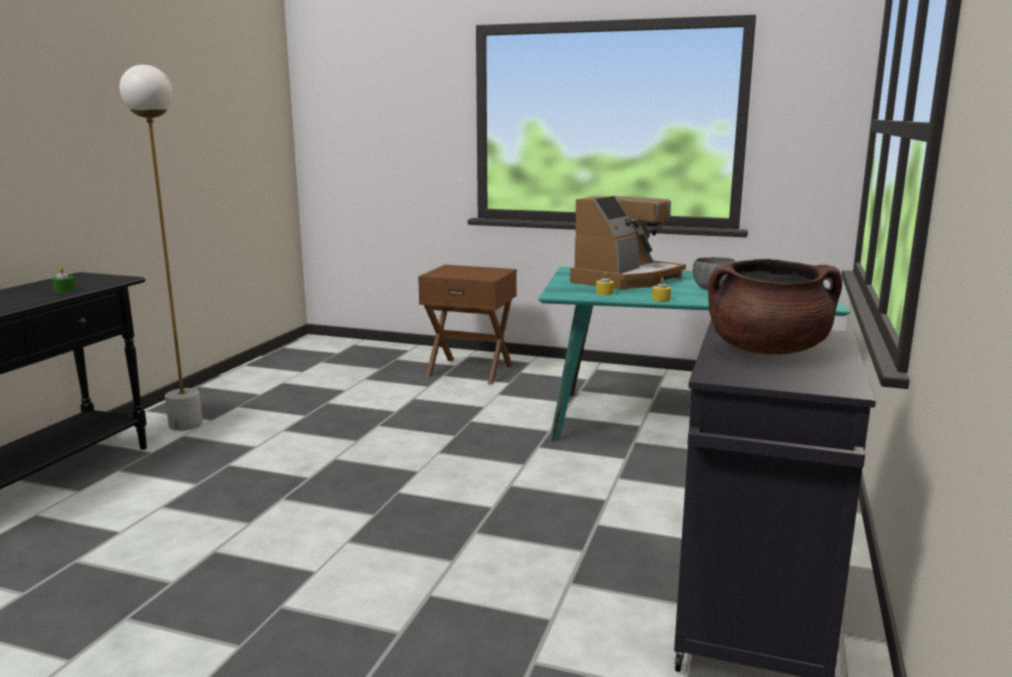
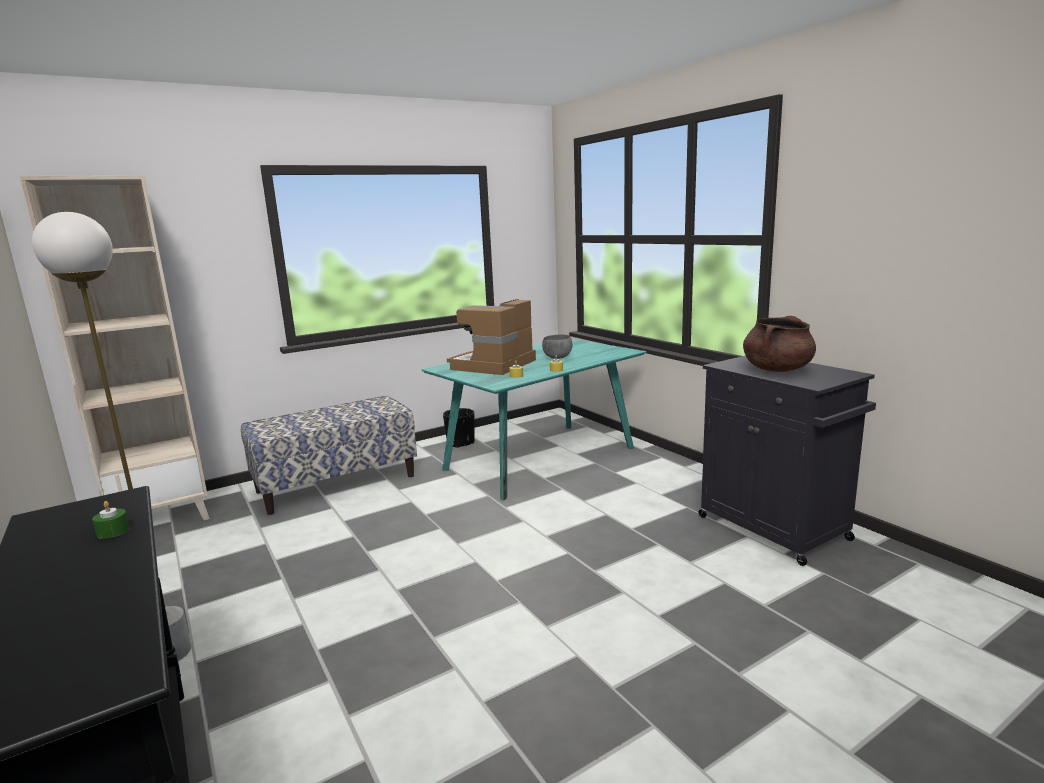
camera: 50 degrees left, 0 degrees up
(339, 348) = (163, 517): none -> beige bookcase
(470, 370) = (336, 483): brown nightstand -> bench
(626, 279) = (493, 365): coffee machine -> coffee machine turned 135 degrees counterclockwise
(637, 379) = (460, 443): none -> black planter

